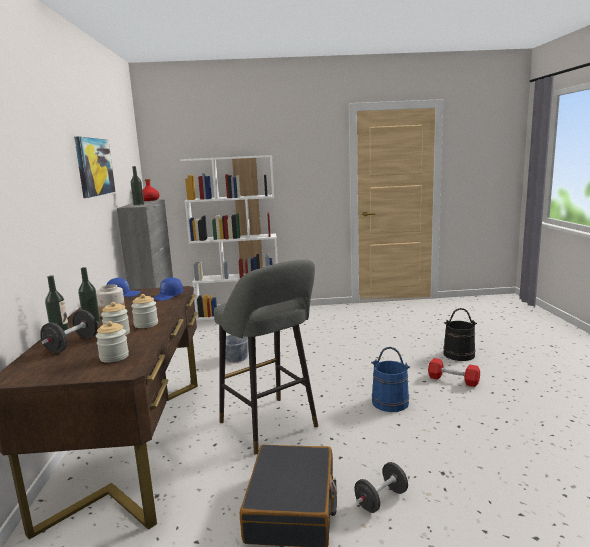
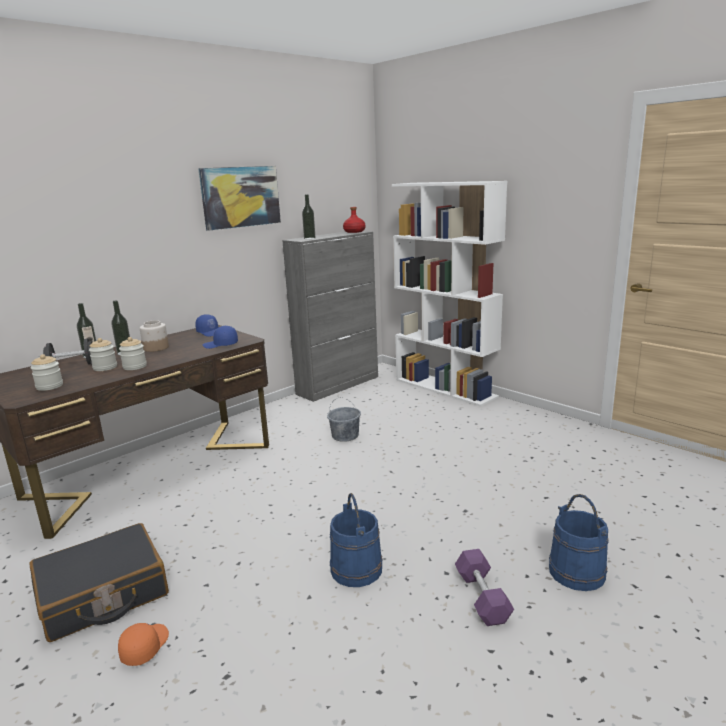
camera: 50 degrees right, 5 degrees up
(271, 426) = (231, 518): grey stool -> none
(381, 500) = (144, 647): black dumbbell -> orange cap
(453, 380) = (482, 597): red dumbbell -> purple dumbbell
(459, 354) = (577, 572): black bucket -> blue bucket

